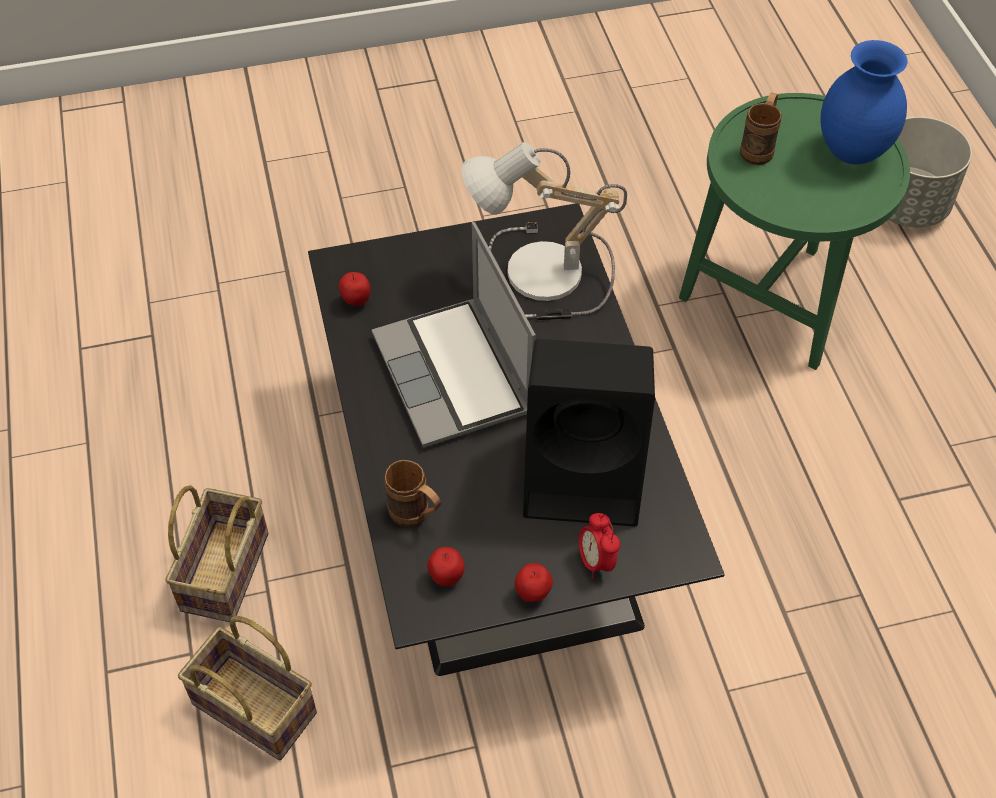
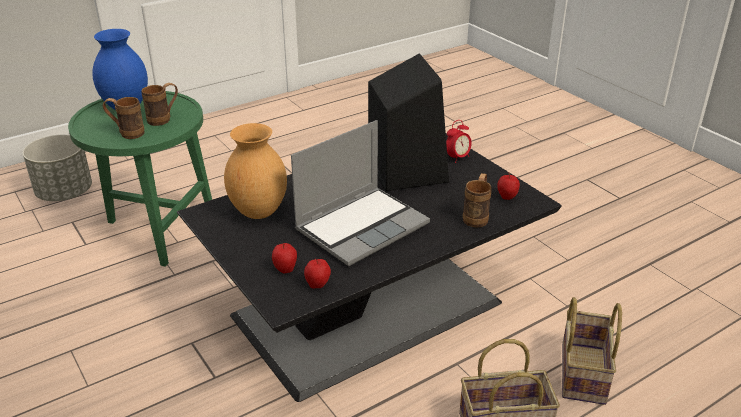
camera: 110 degrees left, 20 degrees down
(533, 594) = (492, 171): apple -> apple (285, 269)
(539, 278) = (259, 212): table lamp -> brown vase
(794, 189) = (164, 119): none -> brown mug

